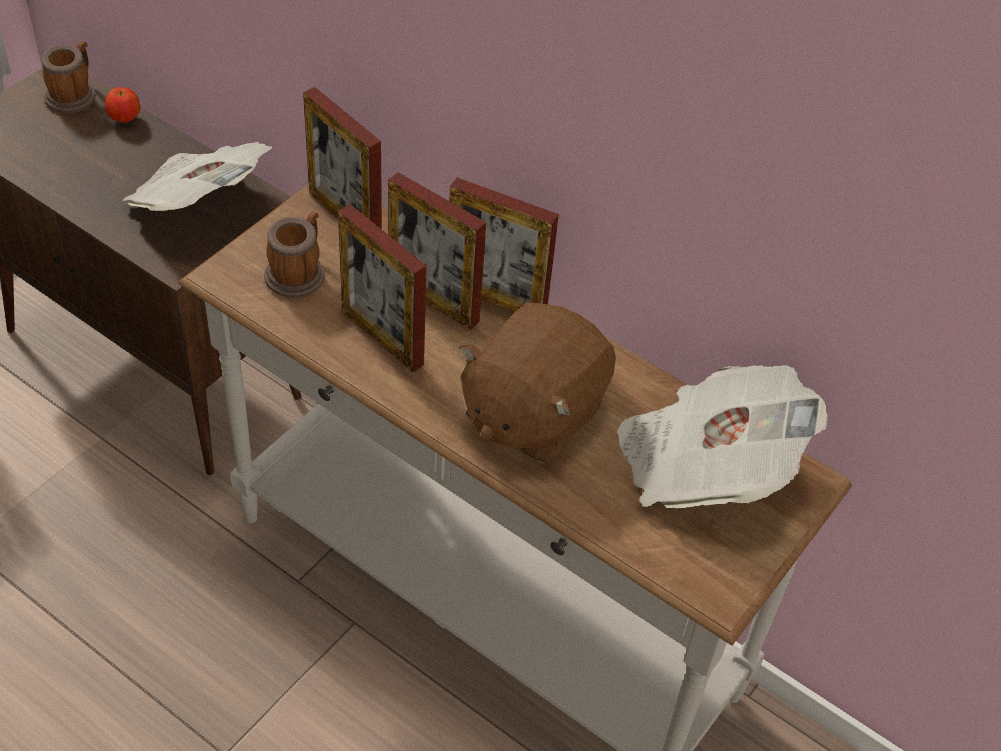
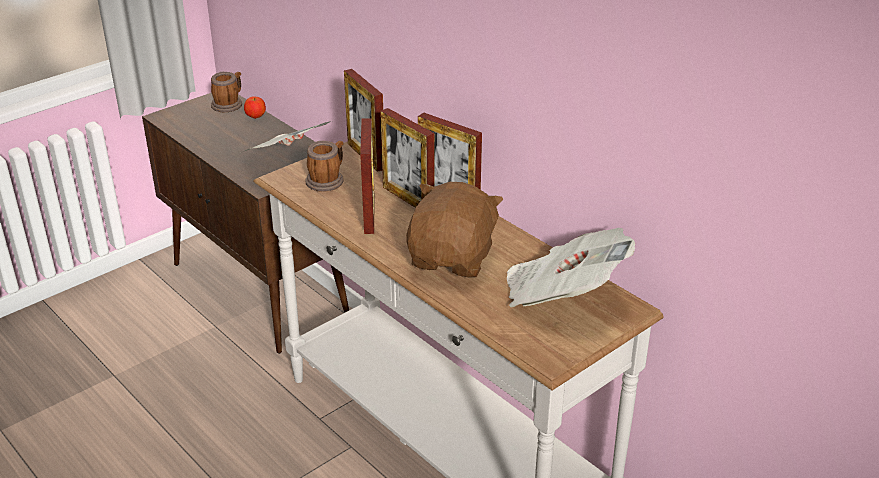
camera: 15 degrees right, 15 degrees down
(382, 337) = (369, 214): picture frame -> picture frame turned 150 degrees counterclockwise
(531, 413) = (453, 258): brown plush toy -> brown plush toy turned 150 degrees clockwise

